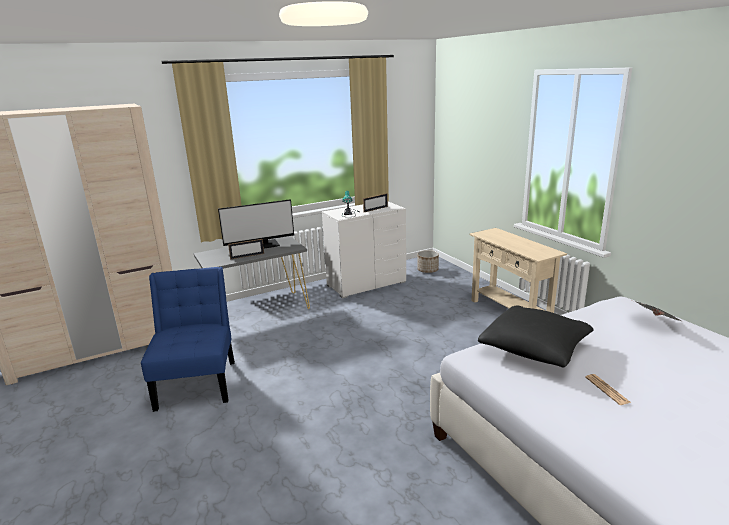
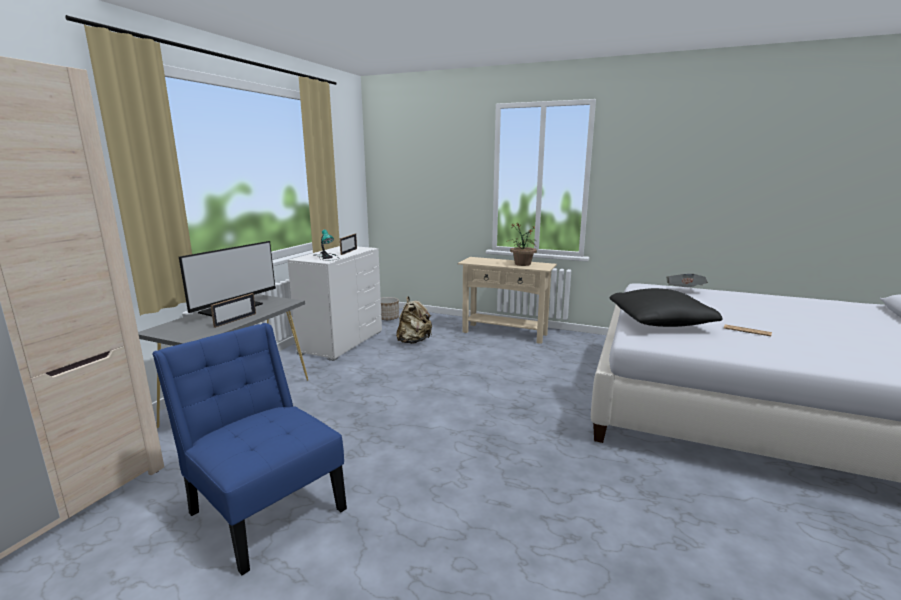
camera: 40 degrees left, 5 degrees down
(419, 298) = (414, 341): none -> beige backpack
(527, 247) = (522, 264): none -> potted plant

